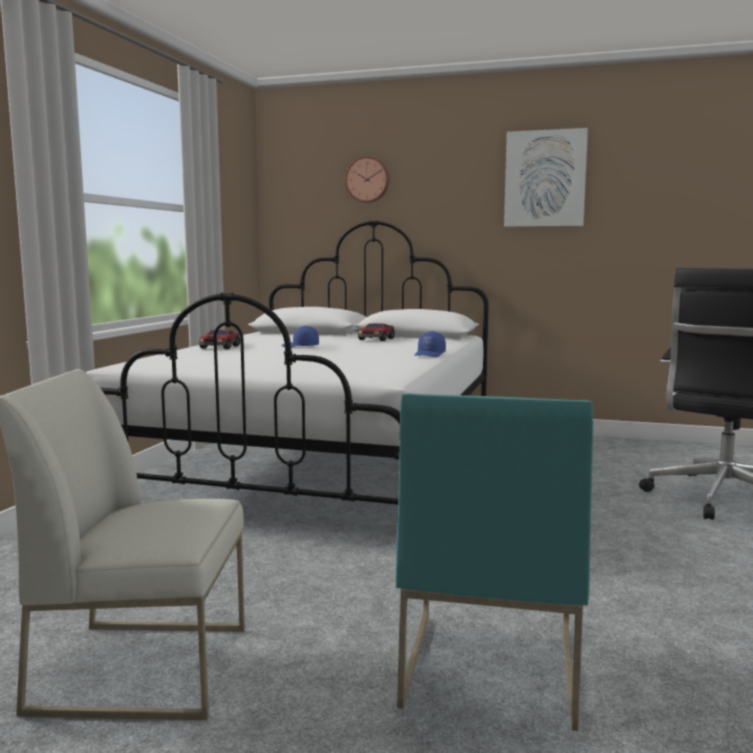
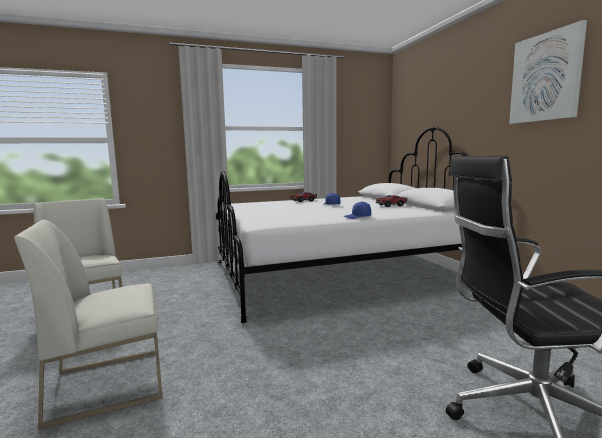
camera: 55 degrees right, 0 degrees up
(368, 179) = (435, 99): wall clock -> none
(488, 665) = (109, 384): turquoise chair -> white chair

